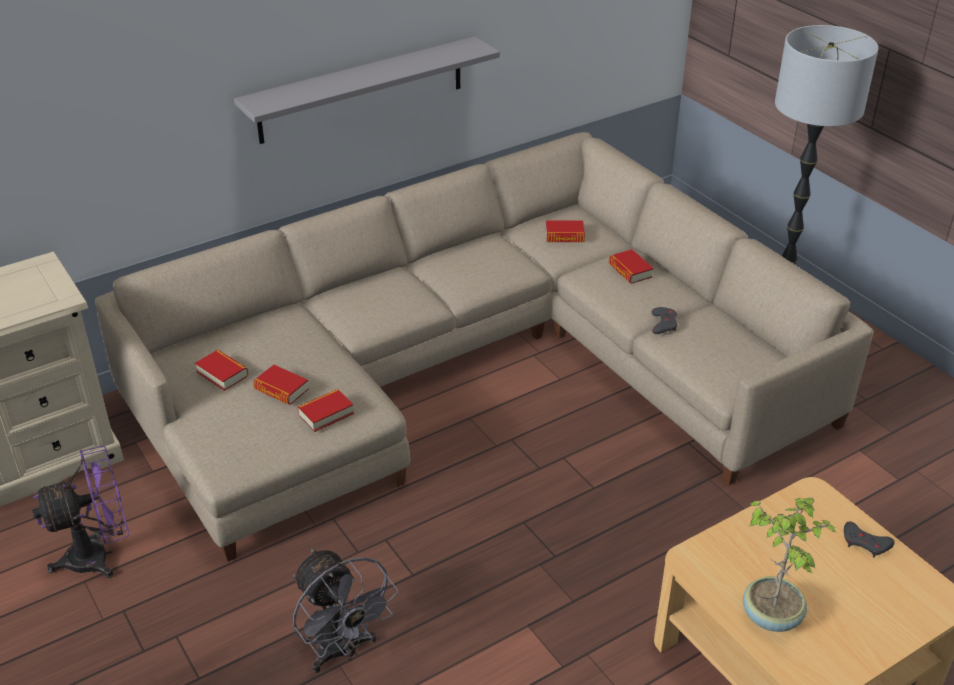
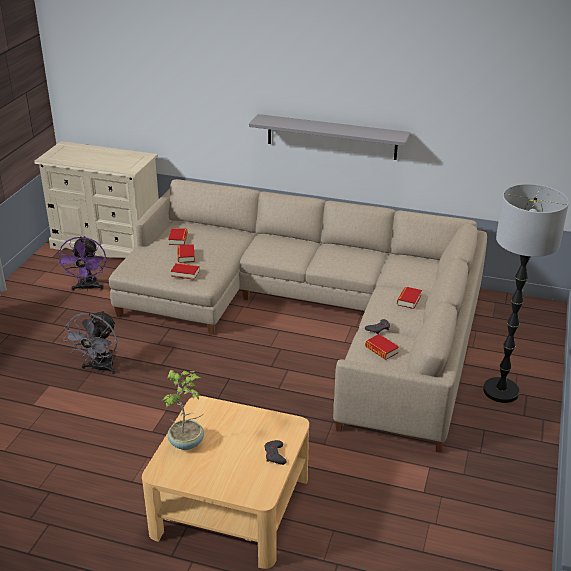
camera: 50 degrees right, 5 degrees down
(99, 556) = (88, 288): purple fan -> purple fan turned 60 degrees clockwise
(564, 236) = (408, 269): book -> book (381, 350)

